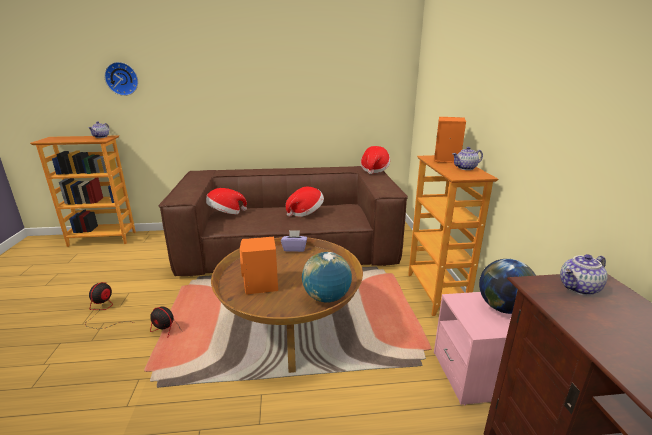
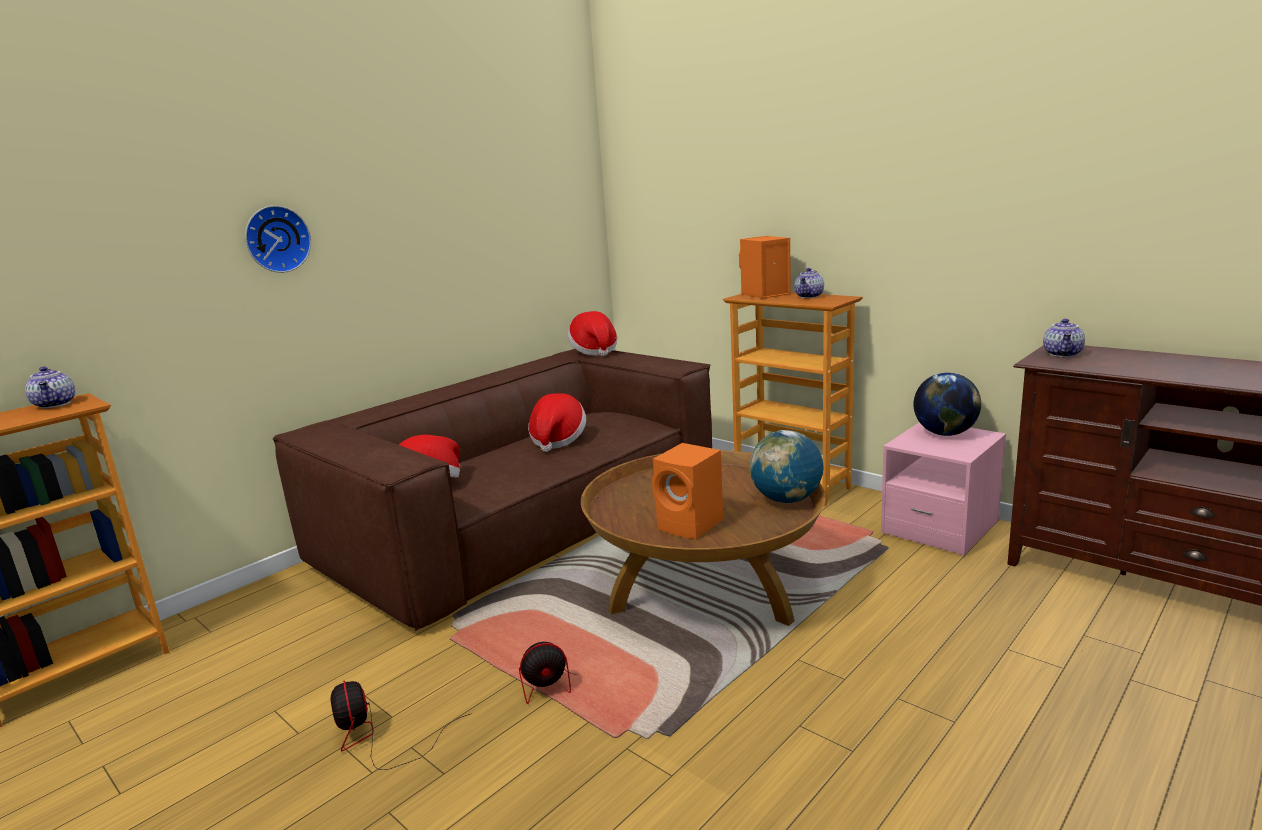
camera: 40 degrees left, 5 degrees down
(122, 78) = (88, 254): wall clock -> wall clock (276, 239)
(294, 248) = (640, 478): purple tissue box -> none

